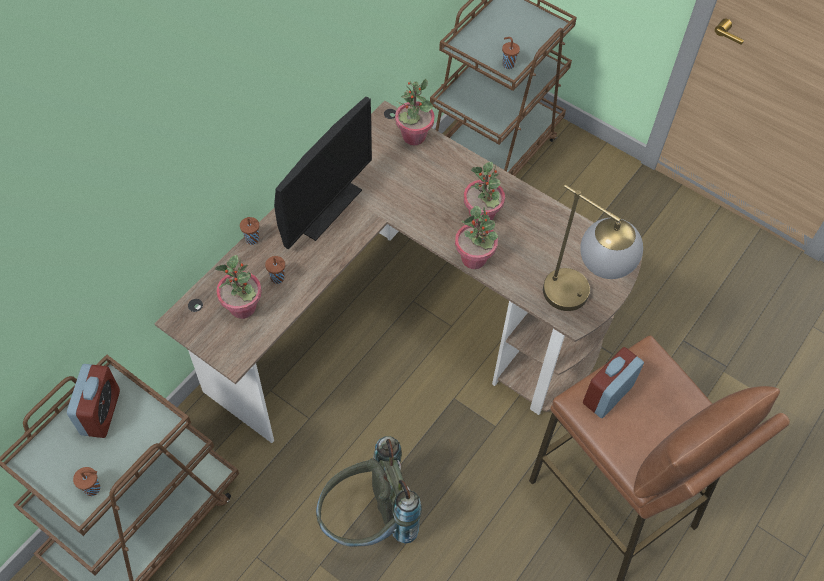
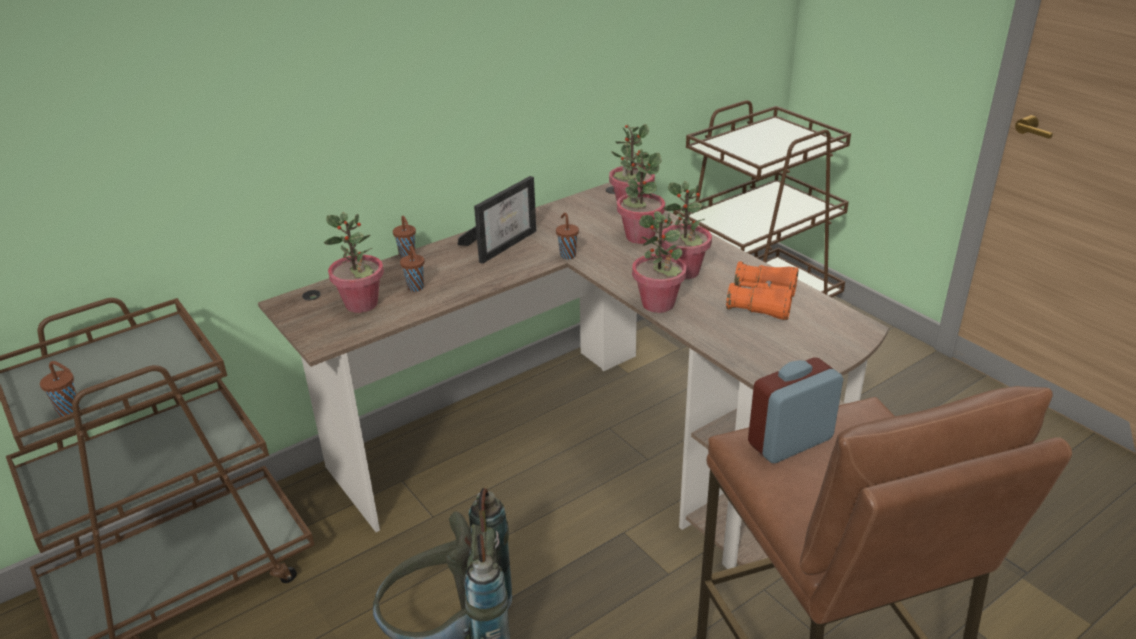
camera: 20 degrees right, 25 degrees down
(101, 413) = (135, 349): alarm clock -> none
(325, 207) = (503, 243): monitor -> picture frame
(433, 176) = (639, 236): none -> potted plant
(507, 64) = (759, 161): brown cup -> brown cup (567, 255)
(549, 240) = (762, 302): none -> orange binoculars
(580, 300) = (785, 358): table lamp -> none

